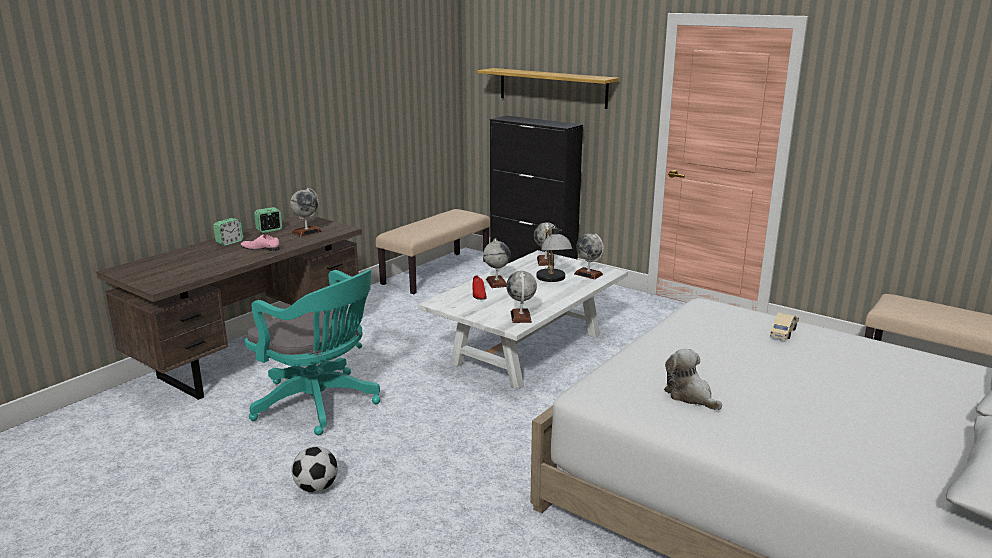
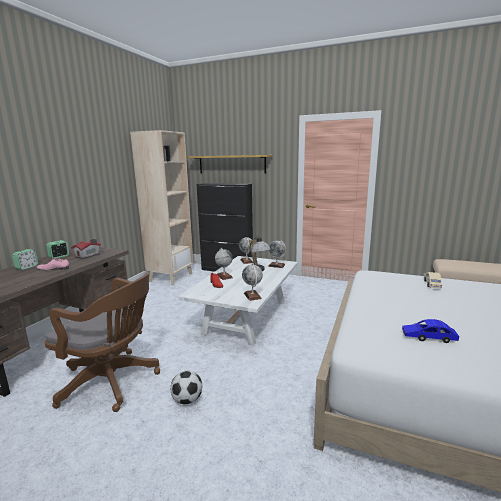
camera: 15 degrees left, 5 degrees down
(307, 232) = (88, 255): globe -> toy house
(316, 488) = (124, 469): football -> football (187, 400)
(320, 404) = (113, 382): turquoise office chair -> brown office chair
(436, 272) = (171, 277): beige bench -> beige bookcase
(690, 396) = (428, 337): plush toy -> blue toy car

